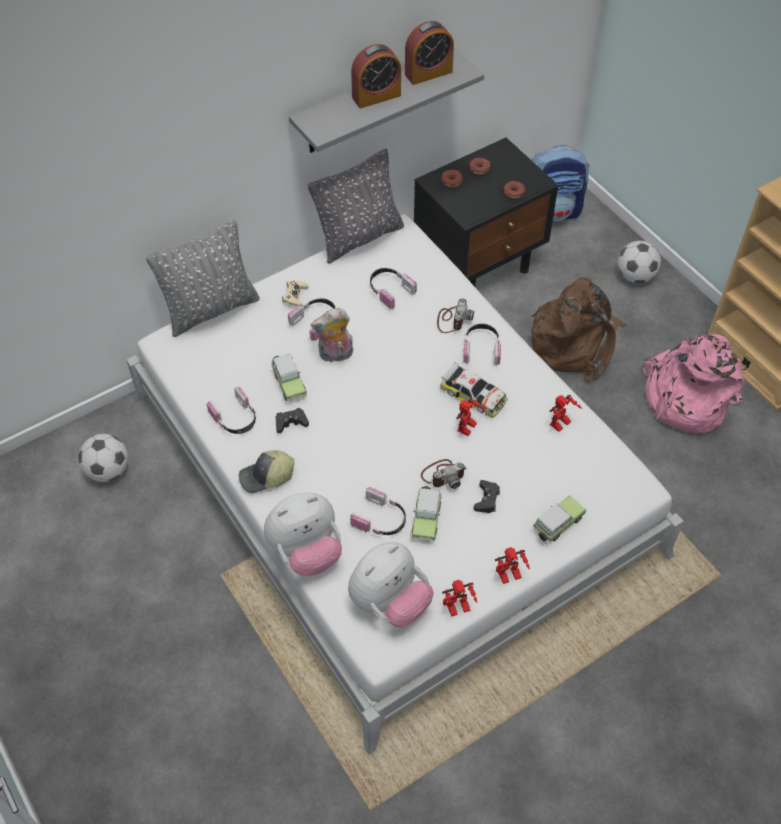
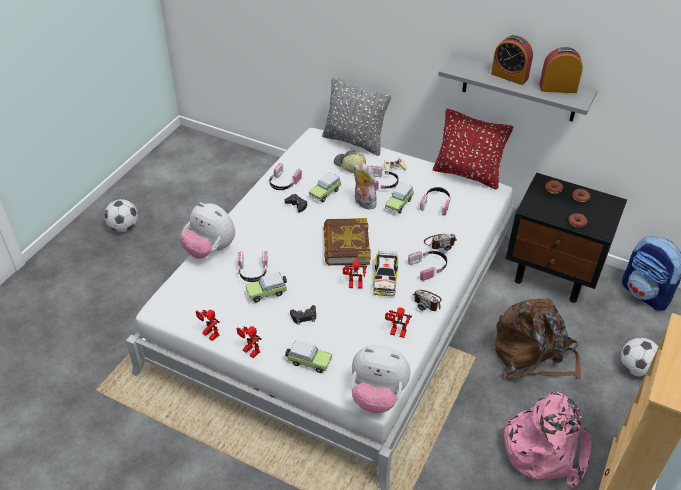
camera: 60 degrees right, 10 degrees down
(108, 470) = (253, 183): football -> football (124, 227)
(267, 477) = (251, 212): cap -> cap (349, 166)
(359, 237) = (467, 174): grey pillow -> red pillow
(363, 322) = (399, 203): none -> toy car
(389, 602) = (195, 300): plush toy -> plush toy (377, 396)
(399, 406) = (346, 245): none -> book
(428, 73) = (557, 88): alarm clock -> alarm clock turned 150 degrees clockwise
(443, 475) = (308, 287): camera -> camera (427, 301)

